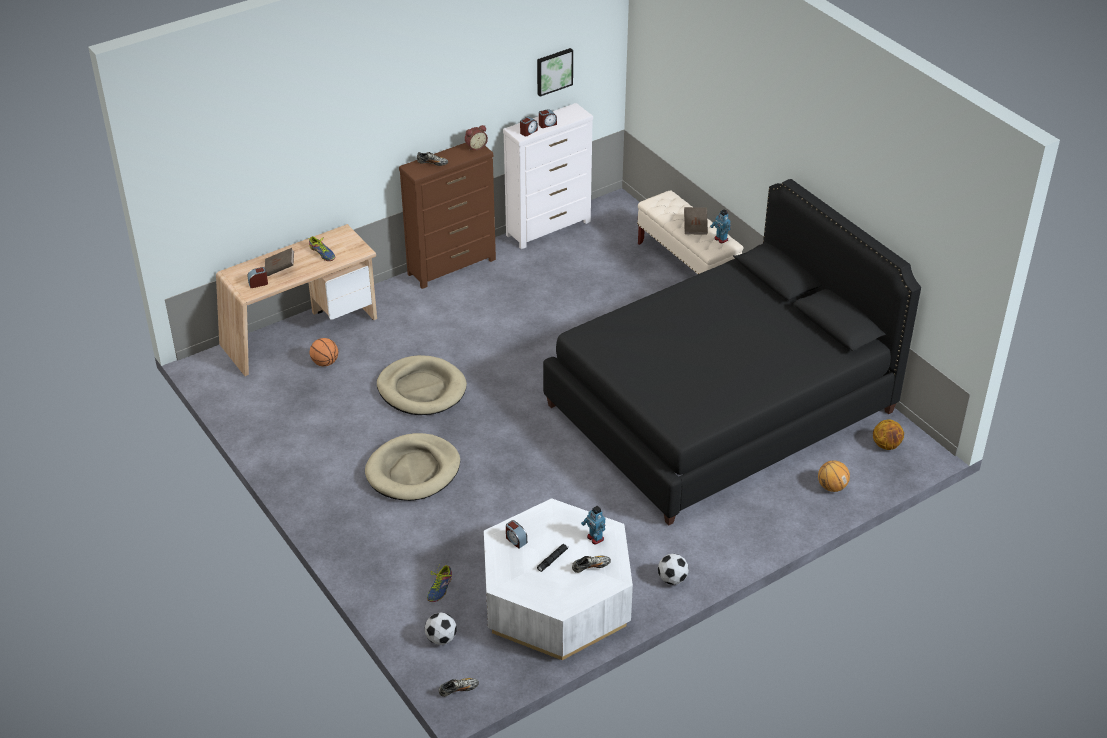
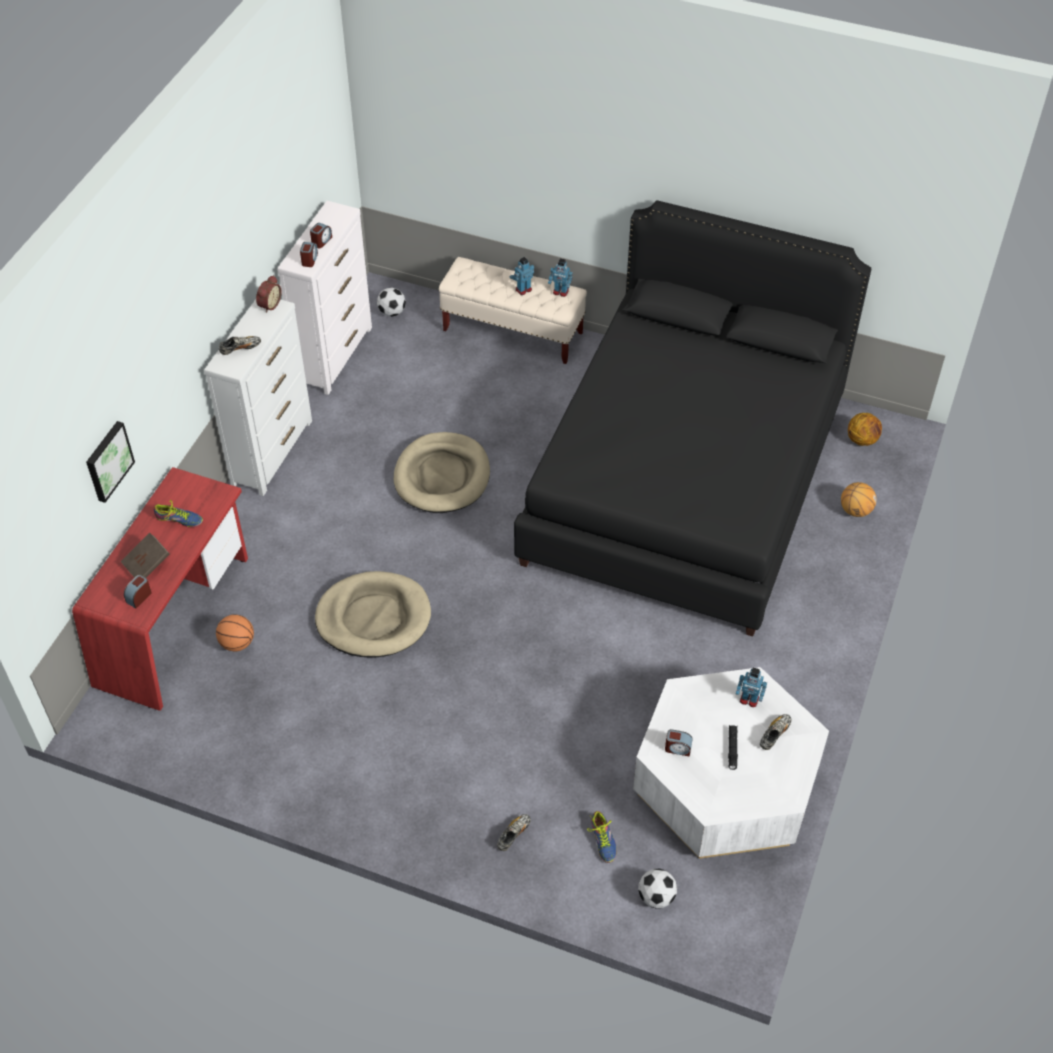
camera: 35 degrees left, 10 degrees up
(301, 334) = (176, 622): beige desk -> red desk
(413, 471) = (453, 720): beige dog bed -> beige dog bed (442, 476)
(452, 266) = (272, 452): brown dresser -> white dresser
(458, 690) = (724, 943): shoe -> shoe (513, 835)
(553, 71) = (303, 174): picture -> picture (107, 461)
(672, 579) = (807, 693): football -> football (392, 312)
(695, 227) = (523, 289): brown book -> toy robot

